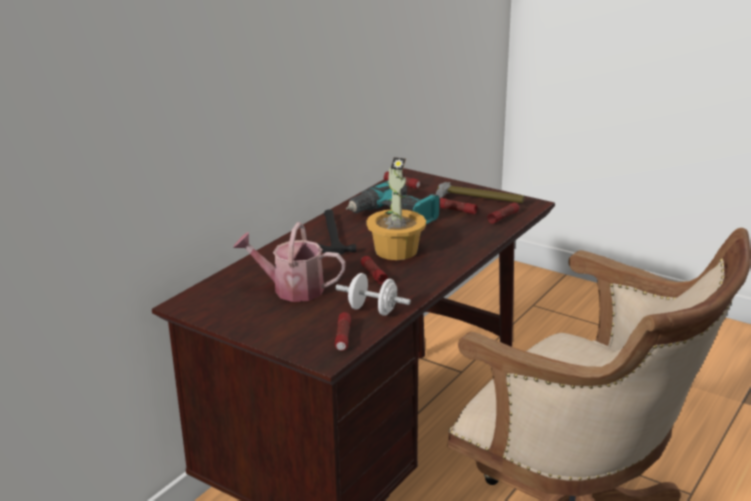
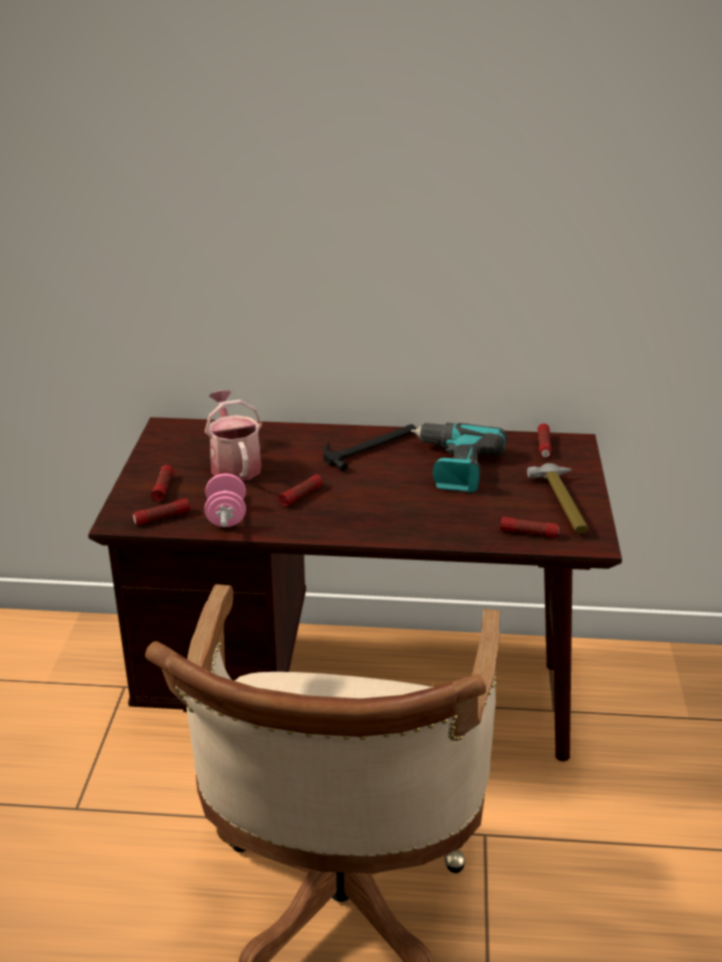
camera: 60 degrees right, 5 degrees up
(373, 310) = (226, 517): white dumbbell -> pink dumbbell
(396, 250) = (370, 491): potted plant -> none
(456, 210) = (512, 498): flashlight -> flashlight (163, 488)

